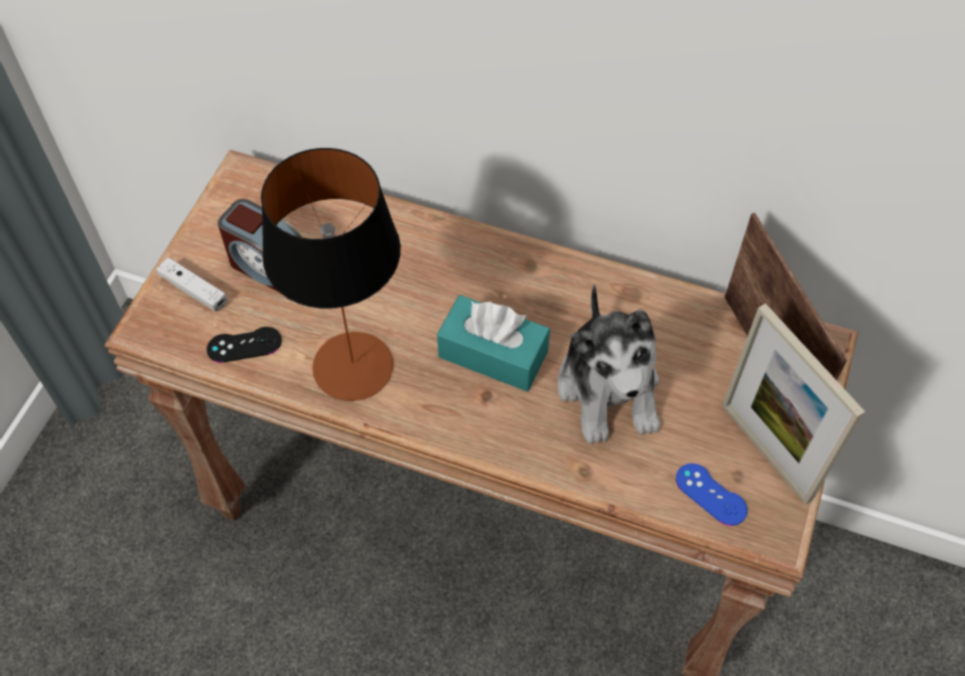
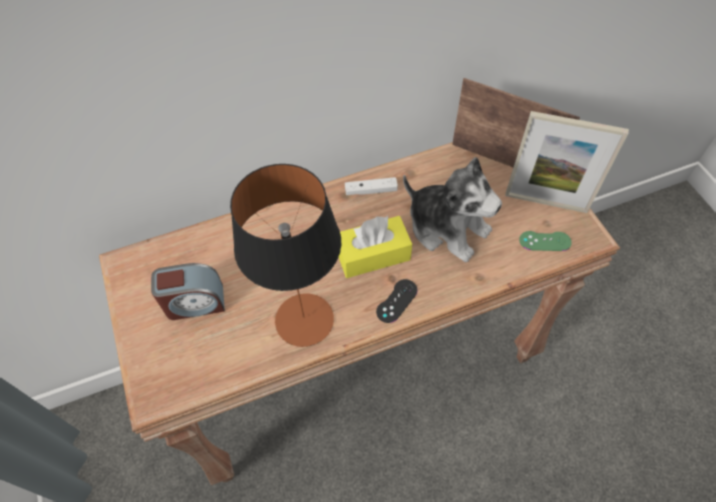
camera: 40 degrees left, 0 degrees up
(193, 290) = (160, 351): white game controller -> white game controller (371, 191)
(244, 345) = (227, 358): black game controller -> black game controller (397, 301)
(493, 354) = (373, 254): turquoise tissue box -> yellow tissue box
(711, 494) = (545, 241): blue game controller -> green game controller

